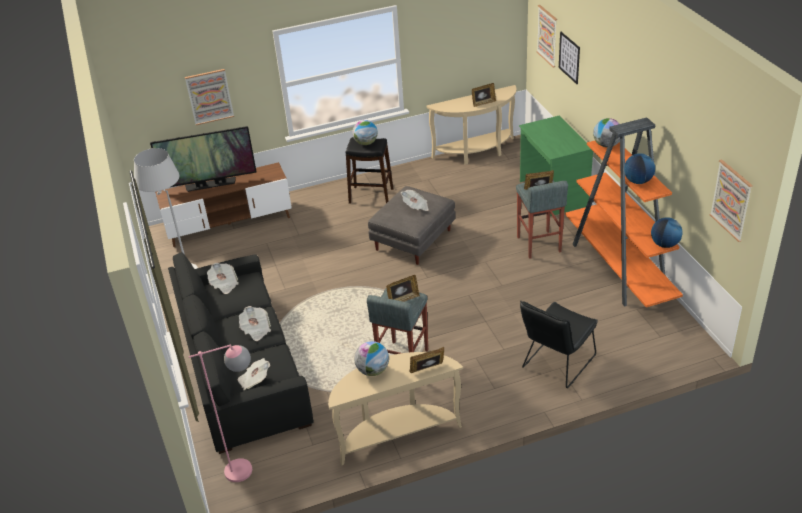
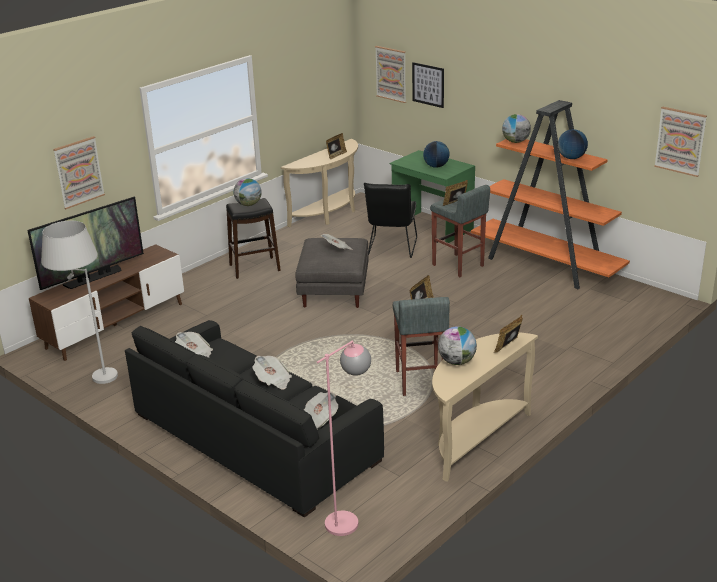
camera: 30 degrees left, 10 degrees down
(556, 364) = (564, 344): black chair -> black chair (391, 249)
(664, 244) = (608, 213): globe -> globe (436, 166)

